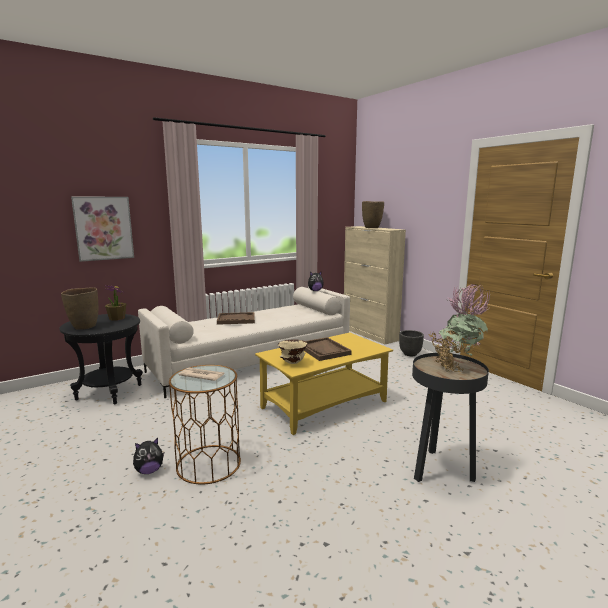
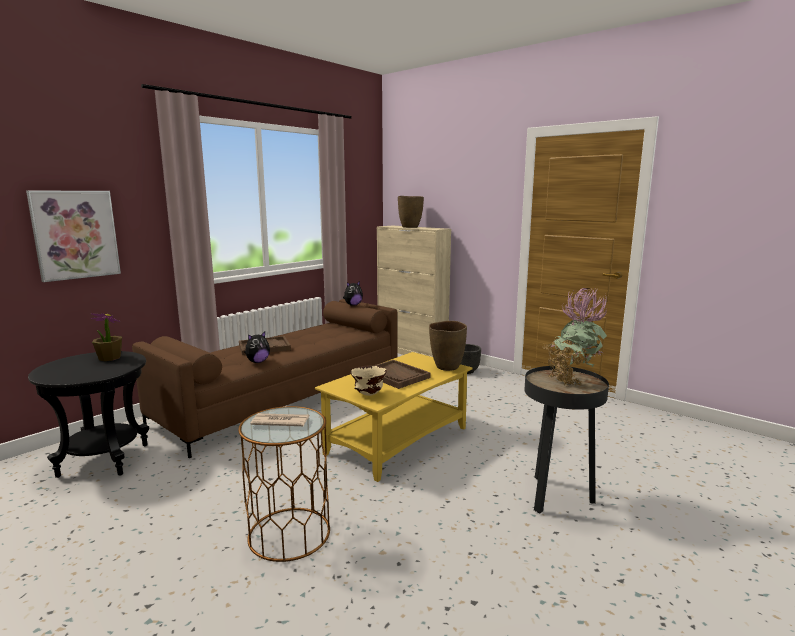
camera: 15 degrees left, 0 degrees up
(84, 327) = (67, 373): brown vase -> brown vase (447, 367)
(149, 471) = (213, 556): plush toy -> plush toy (257, 362)
(253, 361) = (286, 397): white sofa -> brown sofa

